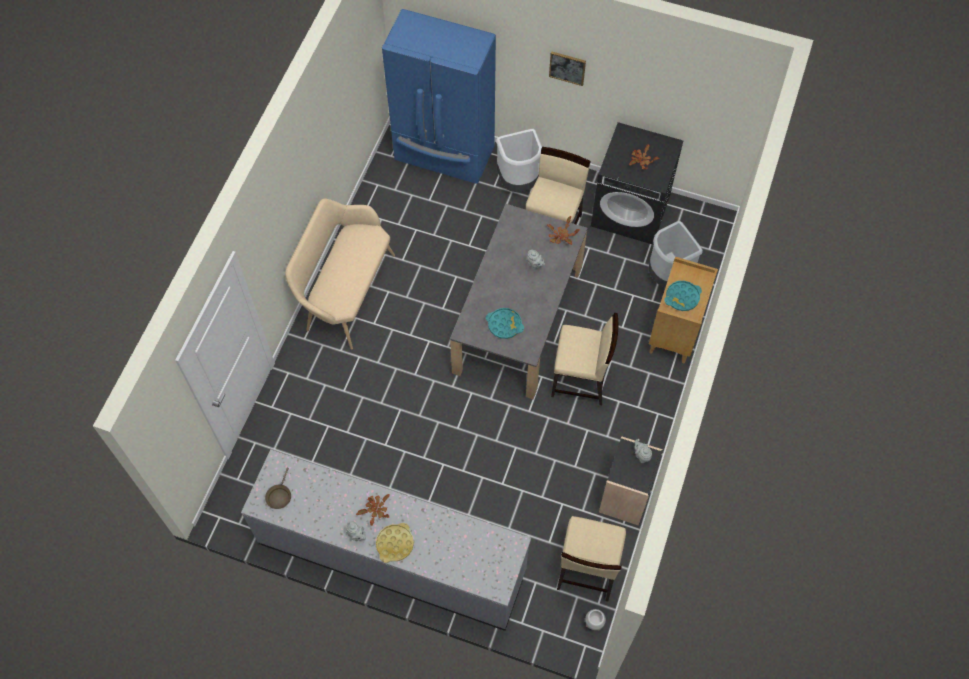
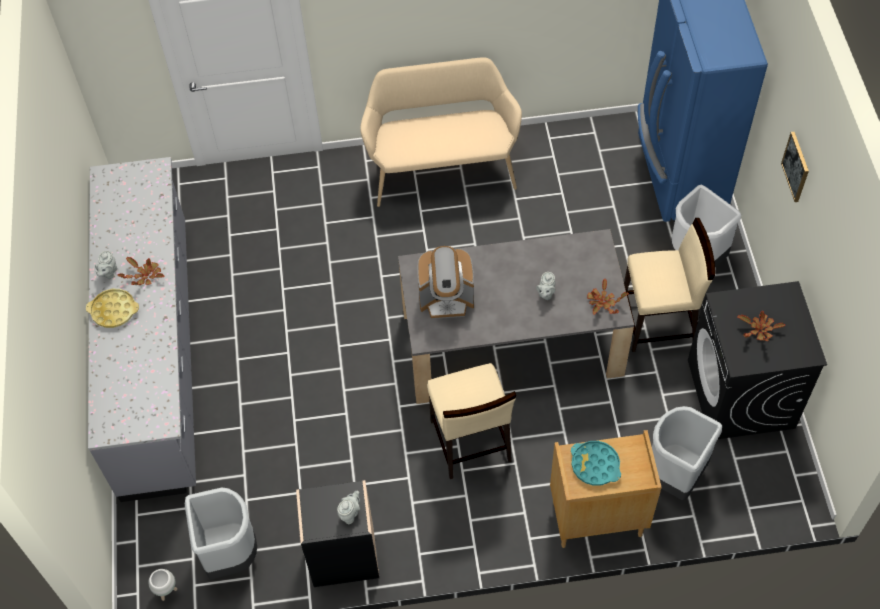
camera: 65 degrees right, 5 degrees down
(279, 496) = (122, 188): brown frying pan -> none
(504, 325) = (446, 299): turquoise tray -> coffee machine
(587, 570) = (230, 554): beige chair -> grey trash can

